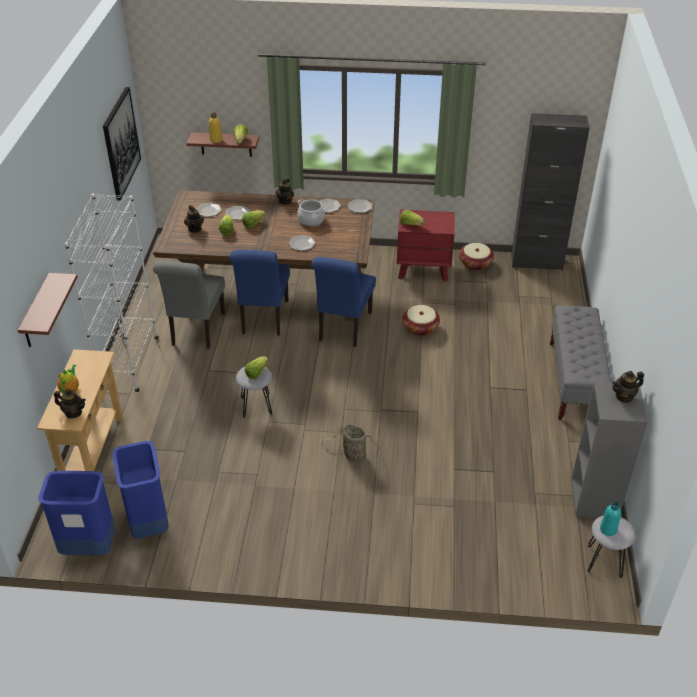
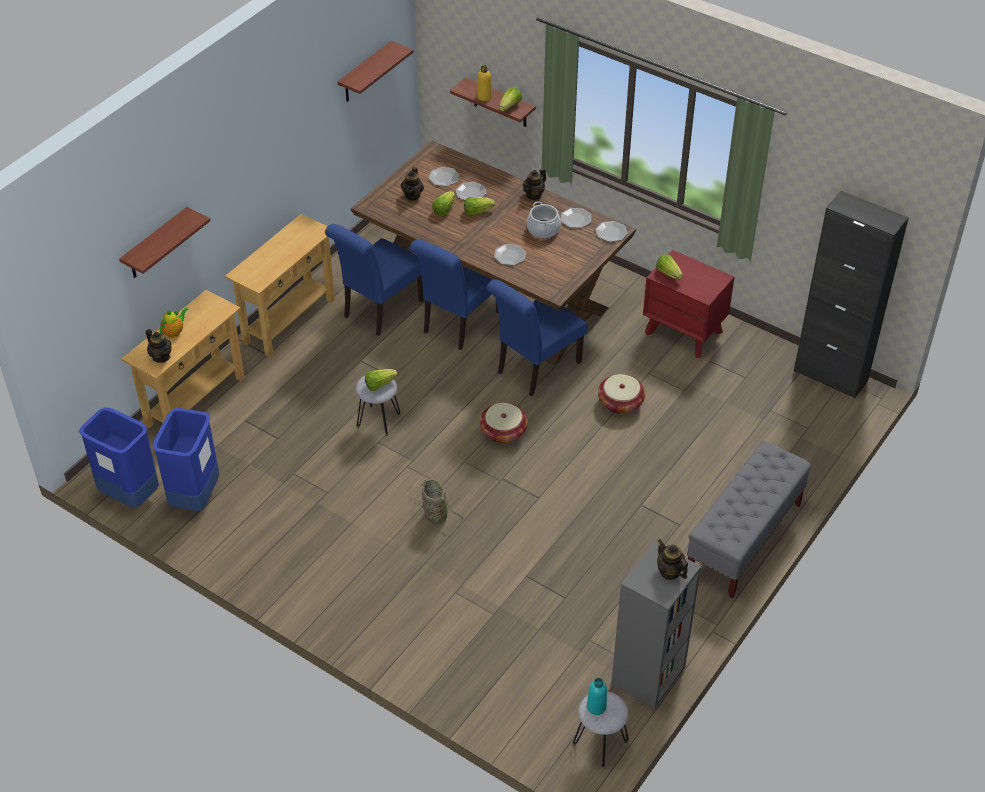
camera: 30 degrees right, 5 degrees up
(121, 143) = (365, 73): picture -> shelf
(129, 363) = (289, 321): white bookcase -> beige console table
(196, 331) = (379, 311): grey chair -> blue chair
(475, 264) = (752, 349): basket -> basket (503, 432)
(624, 396) = (670, 572): teapot -> teapot turned 45 degrees clockwise

